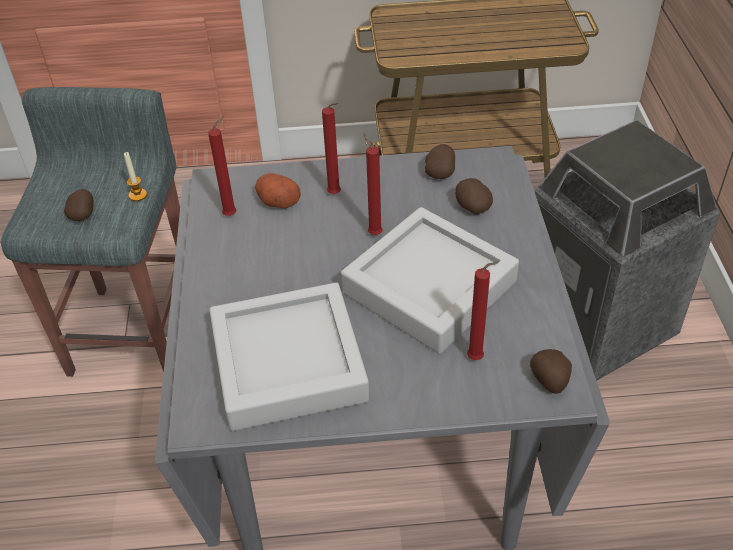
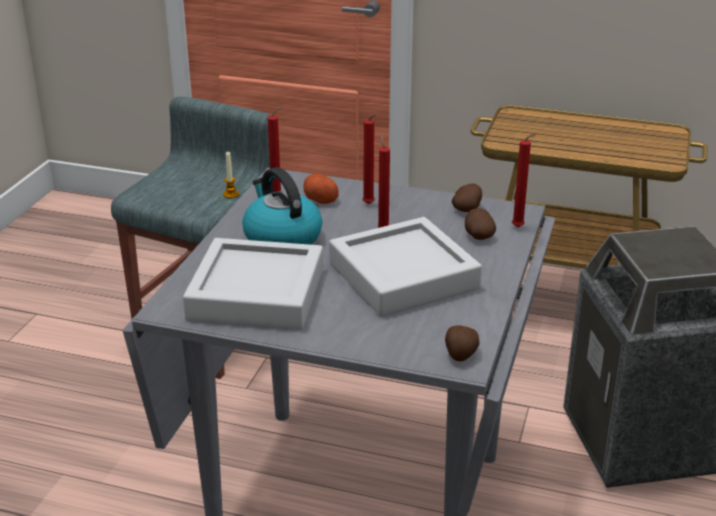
camera: 20 degrees right, 15 degrees down
(83, 214) = (182, 197): potato -> none
(268, 271) = (281, 238): none -> kettle
(478, 358) = (410, 327): red candle -> red candle (519, 227)

